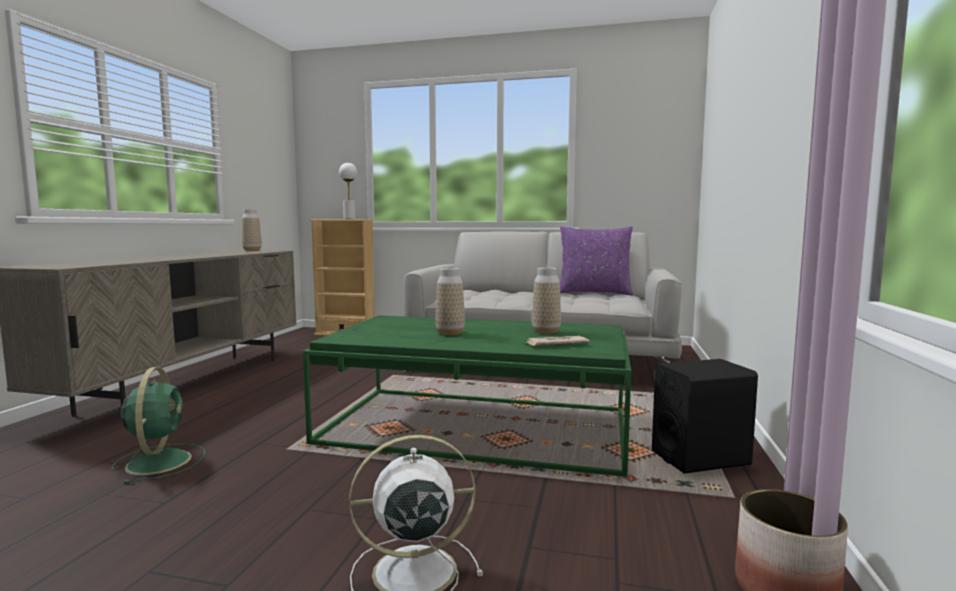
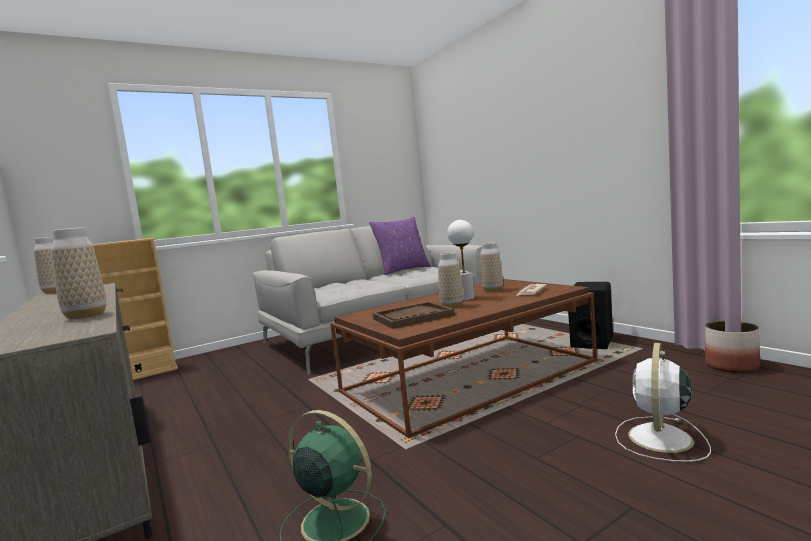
camera: 45 degrees left, 0 degrees up
(128, 262) = (86, 316): none -> vase
(349, 219) = (127, 240): white table lamp -> white table lamp (465, 298)
(390, 331) = (412, 317): none -> brown tray
(478, 427) = (470, 376): green coffee table -> brown coffee table

